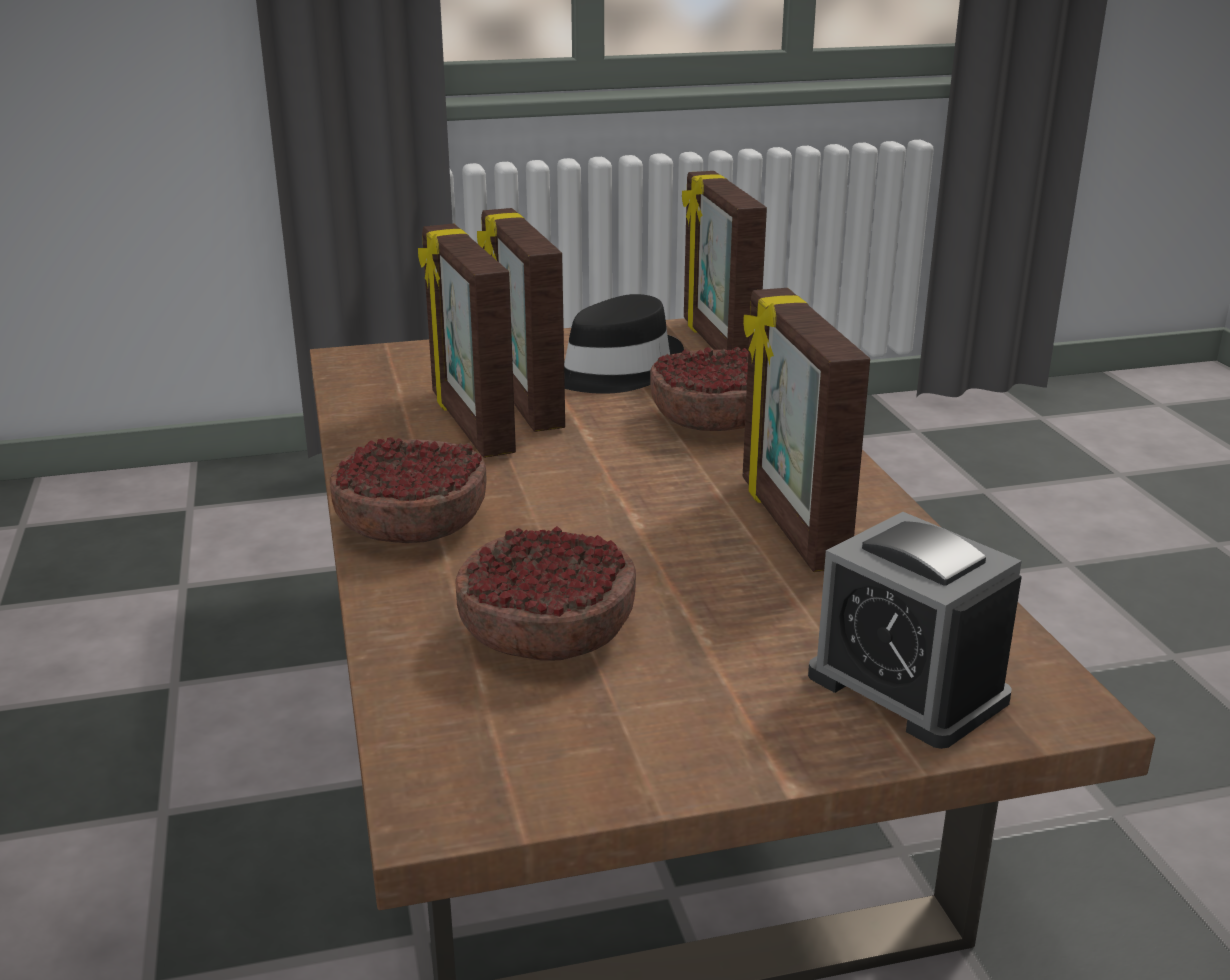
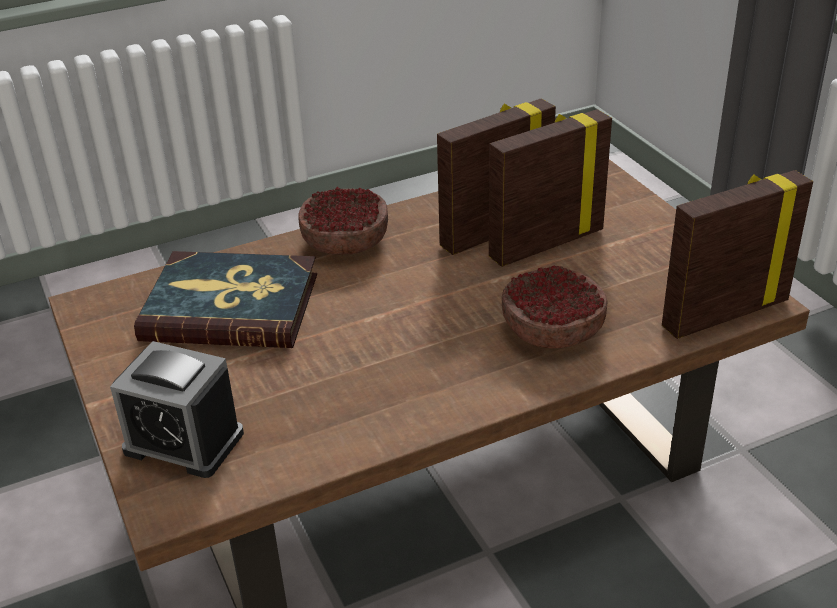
camera: 80 degrees right, 10 degrees up
(545, 634) = (231, 306): bowl -> book
(615, 371) = (626, 272): black hat -> none
(789, 524) = (385, 381): picture frame -> none
(907, 687) = (184, 442): alarm clock -> alarm clock turned 105 degrees counterclockwise

